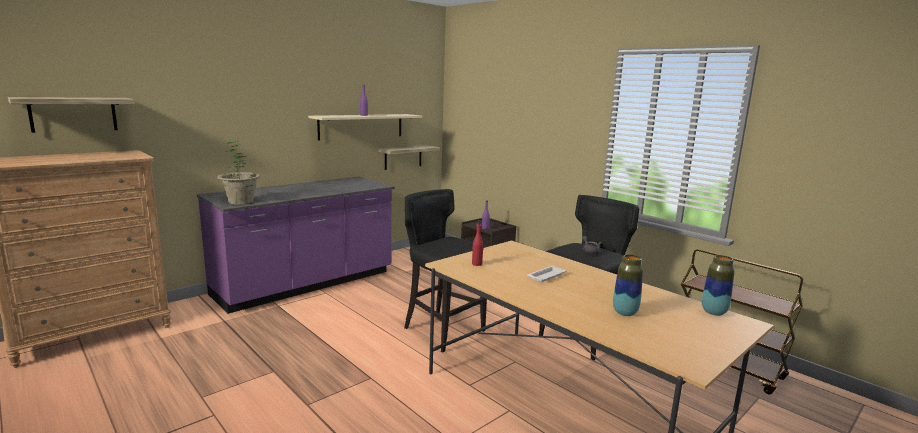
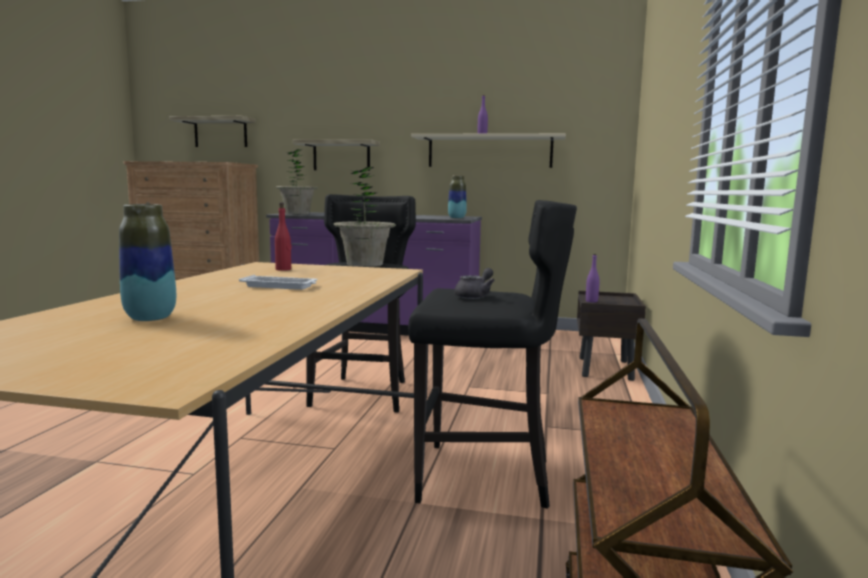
camera: 55 degrees right, 5 degrees down
(403, 157) = (555, 198): shelf -> shelf (341, 156)
(454, 243) = (365, 264): none -> potted plant
(714, 312) = (215, 359): vase -> vase (457, 218)

